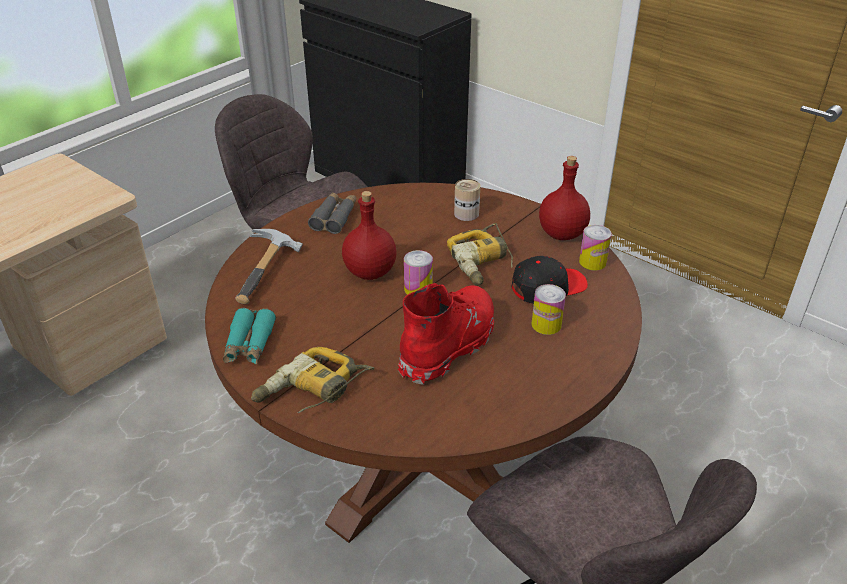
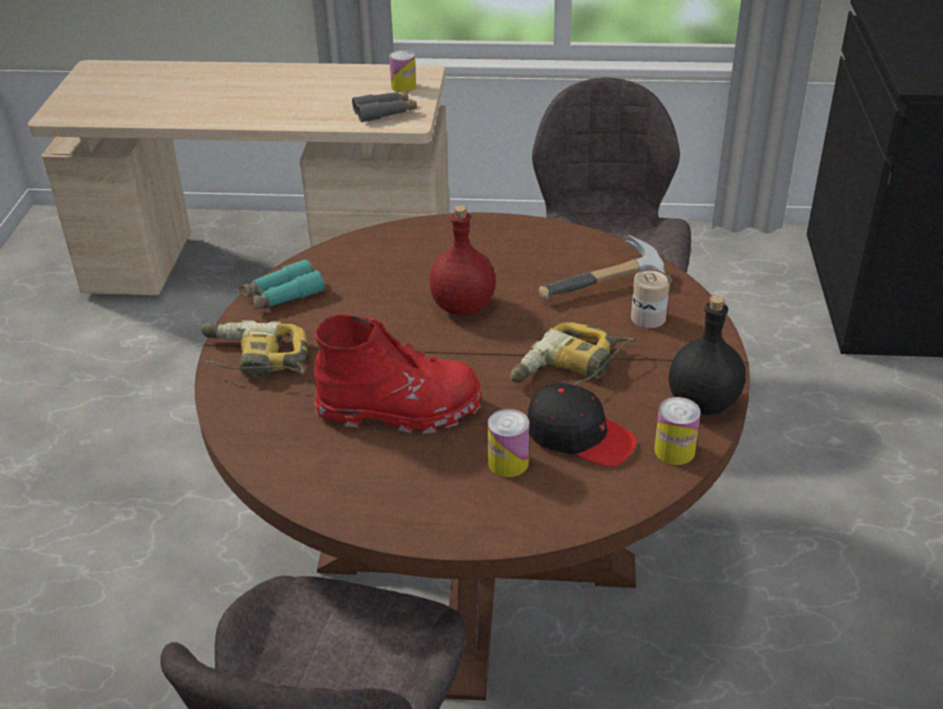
camera: 55 degrees right, 0 degrees up
(269, 273) = (393, 253): hammer -> hammer (608, 289)
(334, 218) = (527, 242): grey binoculars -> grey binoculars (385, 112)
(418, 289) = (470, 348): can -> can (403, 86)
(562, 234) = (702, 403): red bottle -> black bottle

